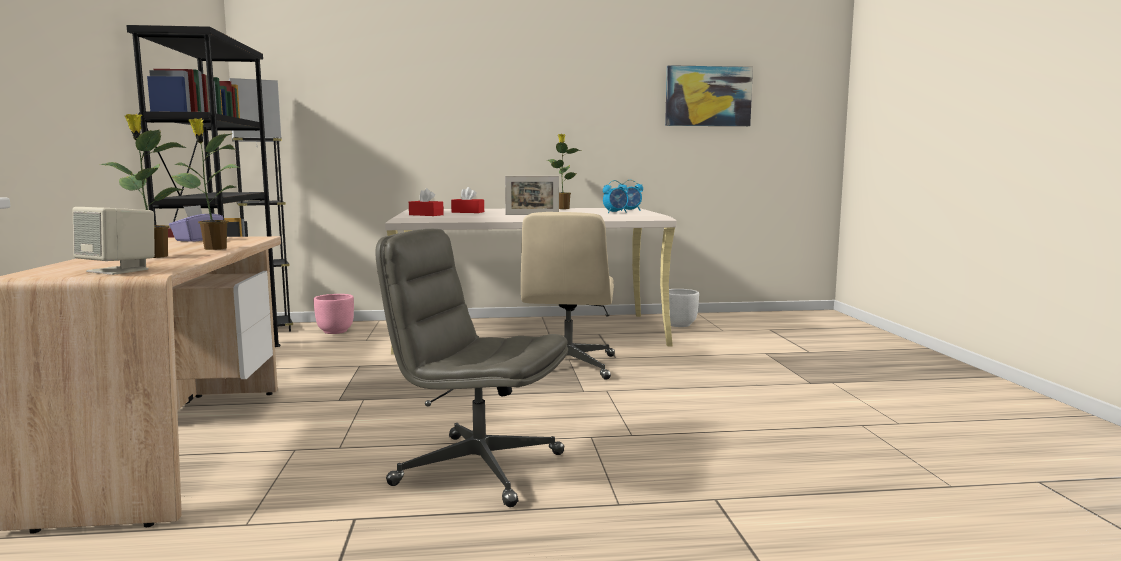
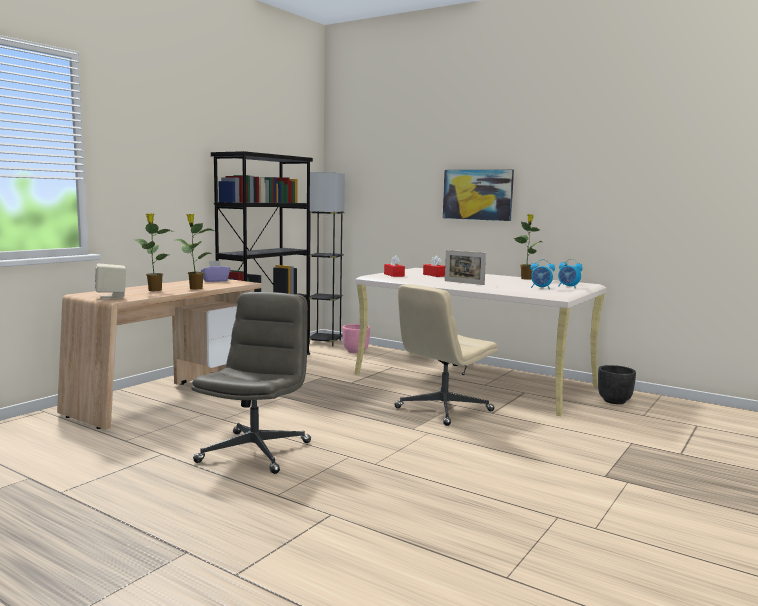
camera: 40 degrees right, 0 degrees up
(477, 469) = (255, 451): grey office chair -> grey office chair turned 45 degrees clockwise
(679, 325) = (614, 401): white planter -> black planter
(708, 96) = (687, 179): picture -> picture (477, 194)

